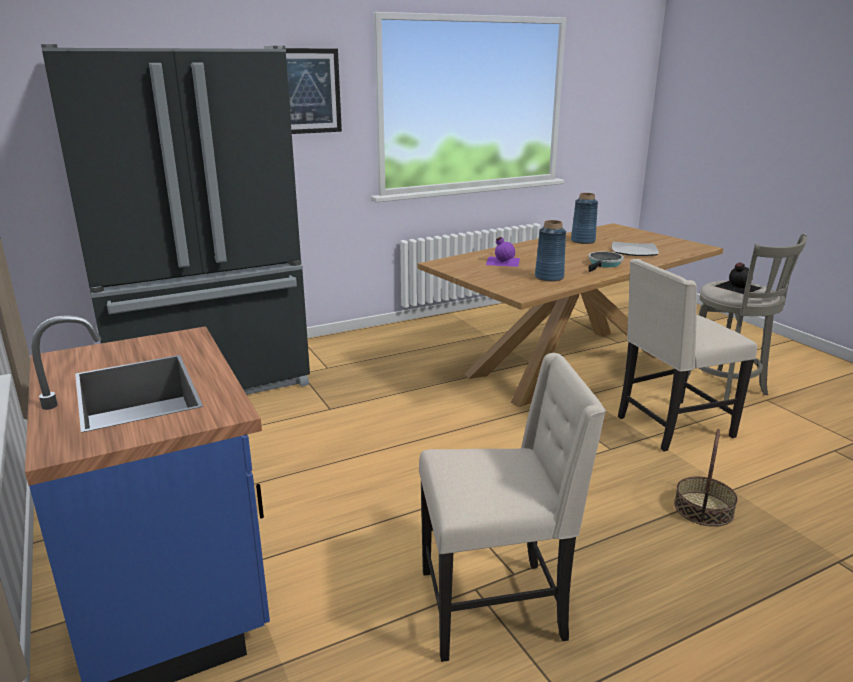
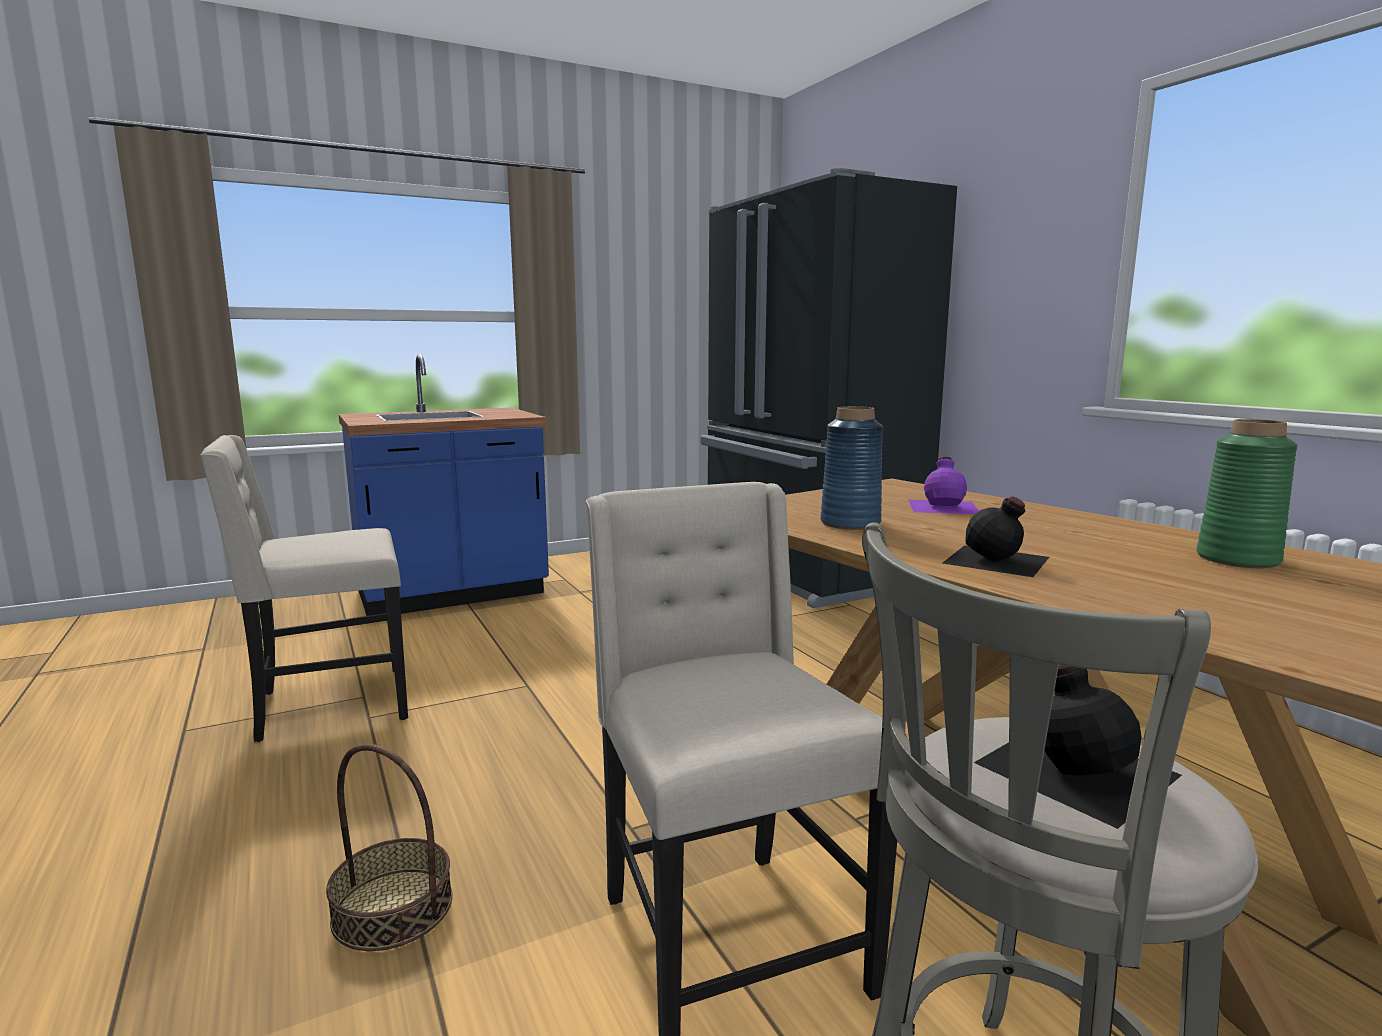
camera: 90 degrees right, 10 degrees down
(306, 91) = (1020, 234): picture -> none
(495, 606) = (330, 705): beige chair -> beige chair turned 75 degrees clockwise
(583, 241) = (1237, 559): blue vase -> green vase
(604, 264) = (997, 560): frying pan -> black bottle
(633, 251) = (1199, 596): plate -> none

